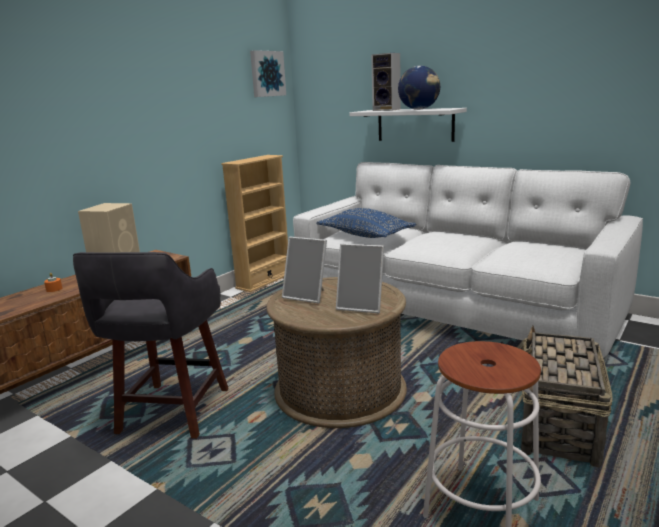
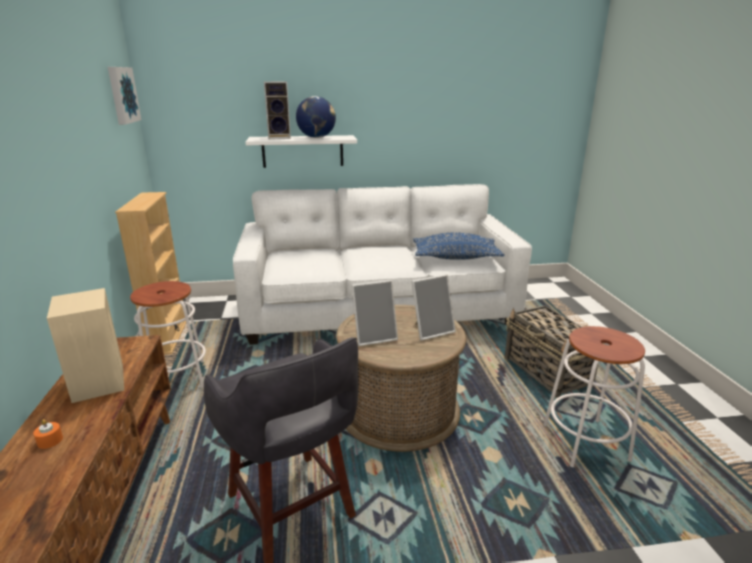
camera: 45 degrees left, 5 degrees up
(231, 308) = (177, 378): none -> white stool
(365, 235) = (308, 264): blue pillow -> blue pillow (455, 257)

